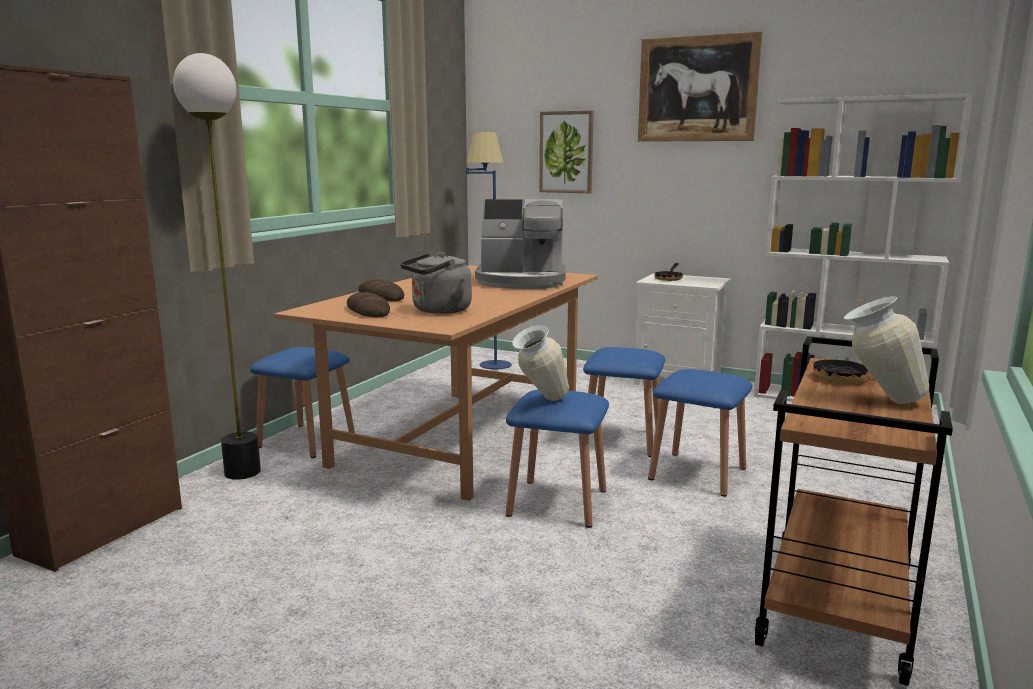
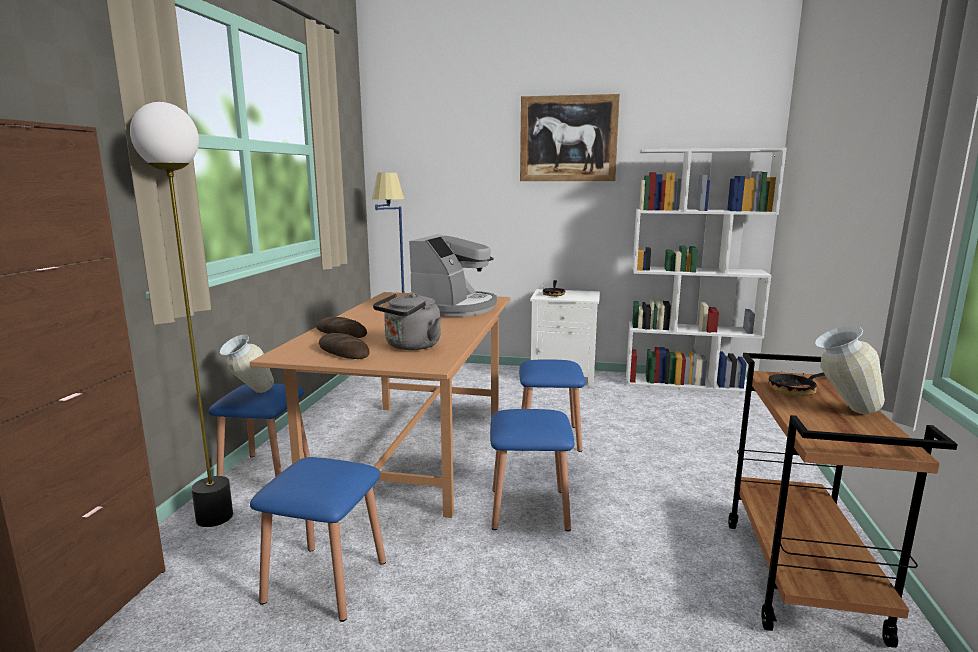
camera: 15 degrees left, 0 degrees up
(522, 281) = (454, 308): coffee machine -> coffee machine turned 60 degrees counterclockwise
(539, 402) = (519, 425): vase -> vase (249, 395)
(566, 152) = (457, 189): picture -> none
(697, 473) = (625, 463): blue stool -> blue stool (325, 581)

